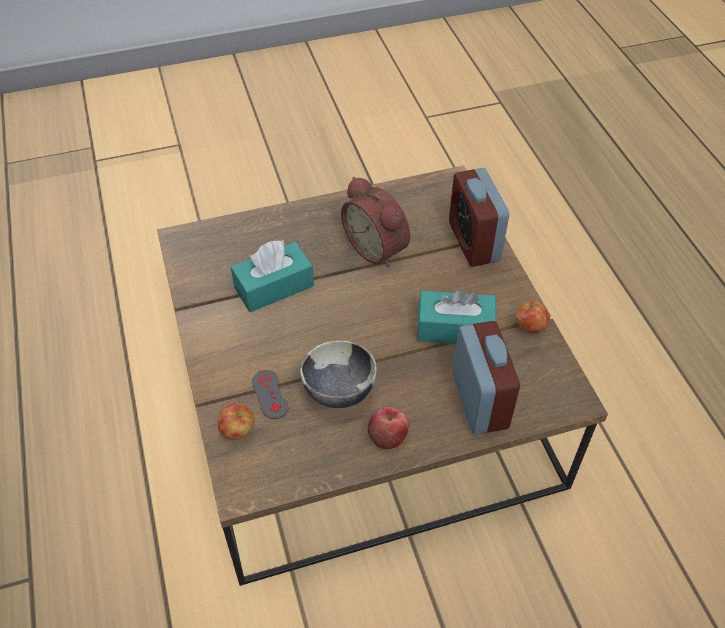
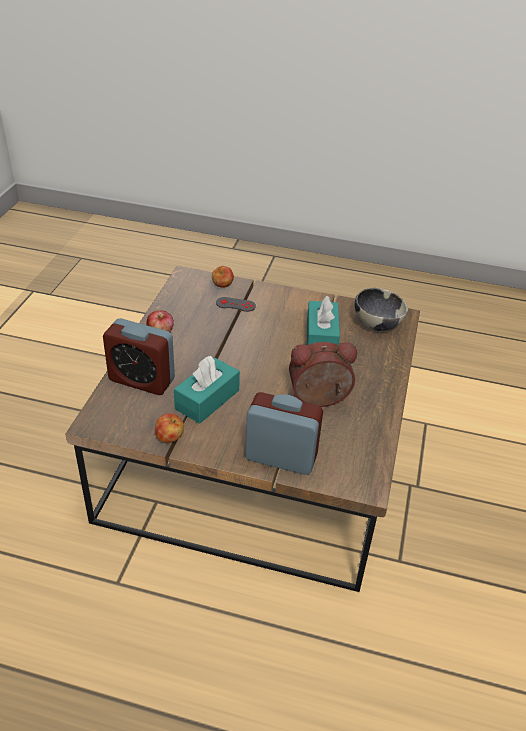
camera: 120 degrees right, 10 degrees down
(339, 391) = (210, 329): bowl -> bowl (377, 324)

